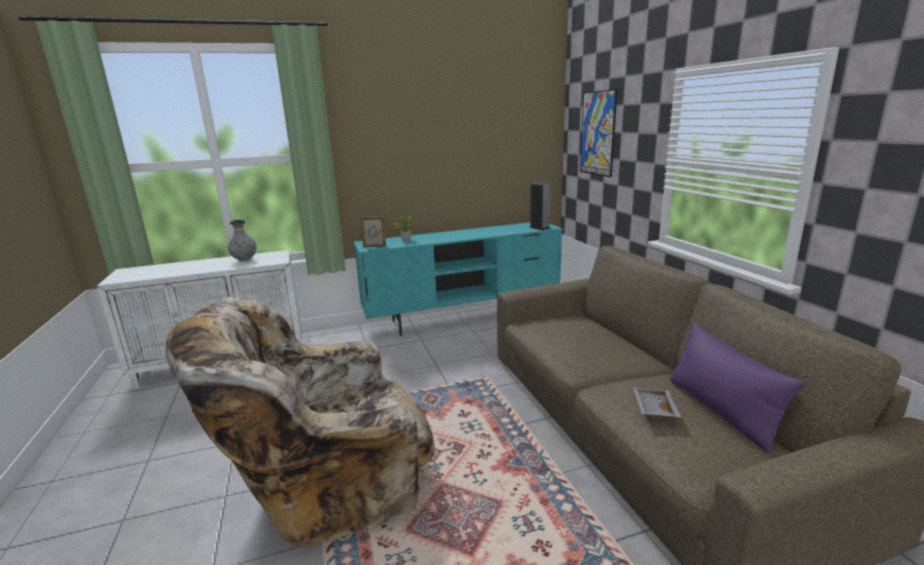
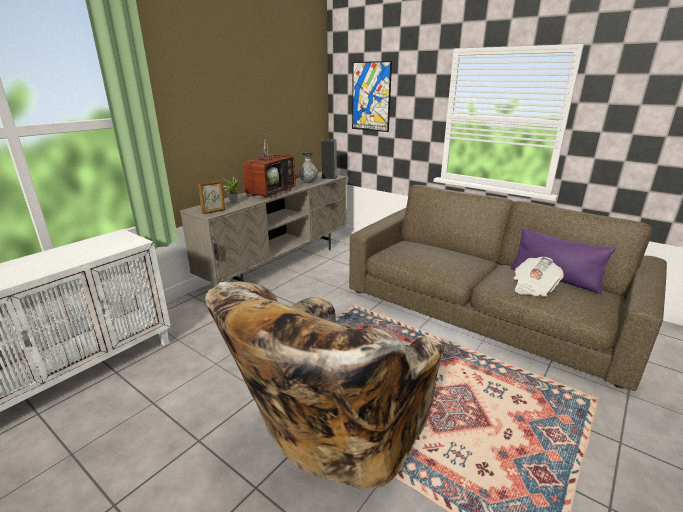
camera: 35 degrees left, 5 degrees up
(244, 260) = (87, 248): grey vase -> grey vase (308, 183)
(453, 236) = (271, 192): none -> television
(464, 317) = (280, 264): turquoise tv stand -> beige tv stand
(653, 409) = (533, 287): grey tray -> newspaper

